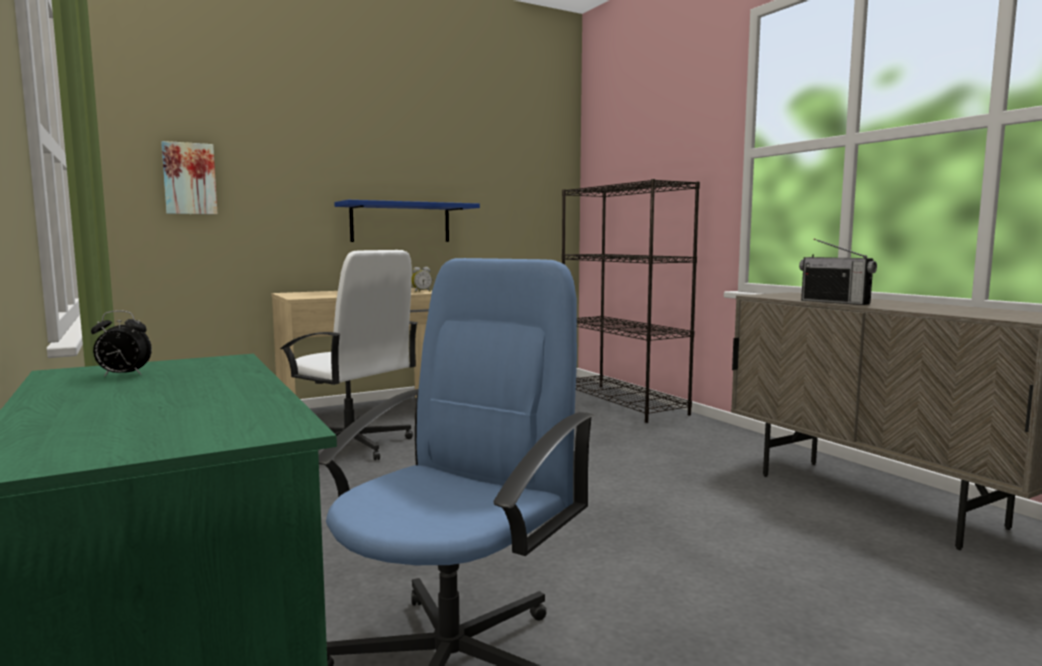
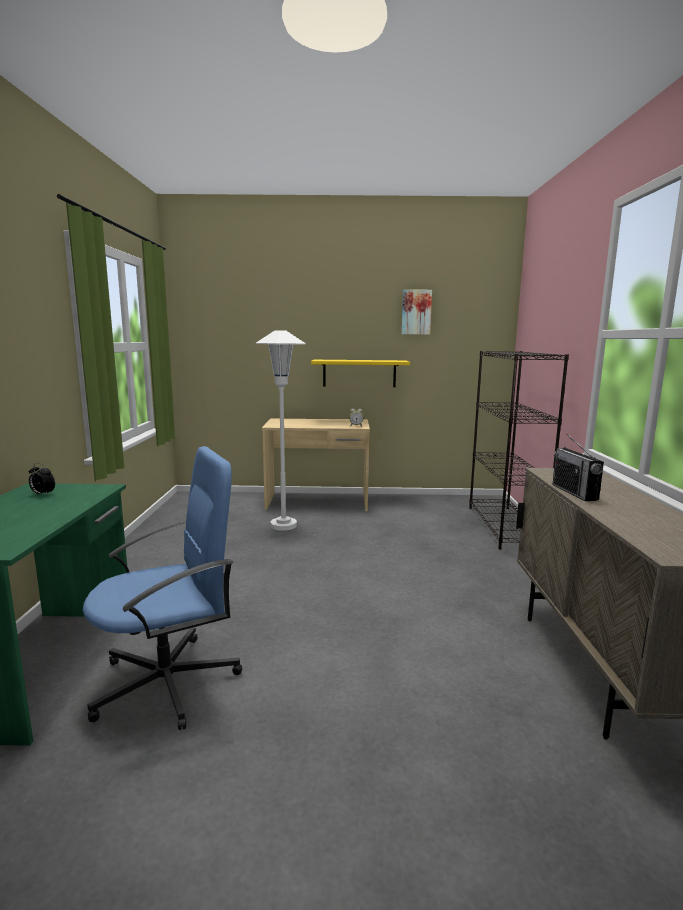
camera: 30 degrees right, 5 degrees up
(189, 179) = (226, 347): picture -> picture (416, 312)
(351, 445) = (283, 525): white office chair -> white floor lamp
(400, 222) = (359, 373): blue shelf -> yellow shelf

